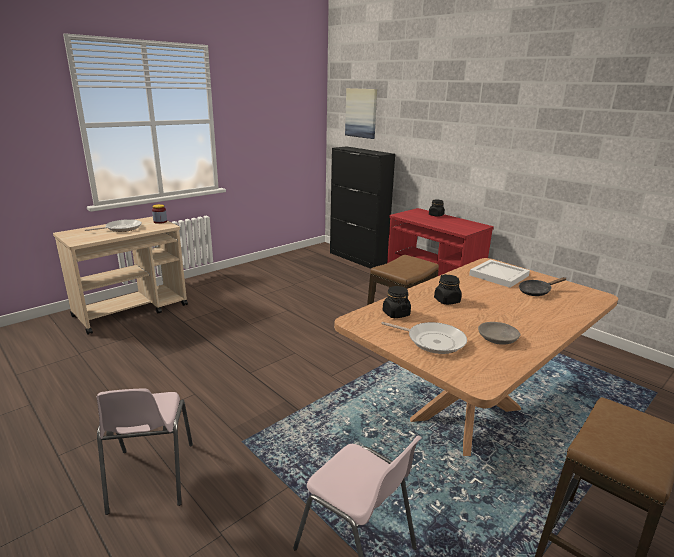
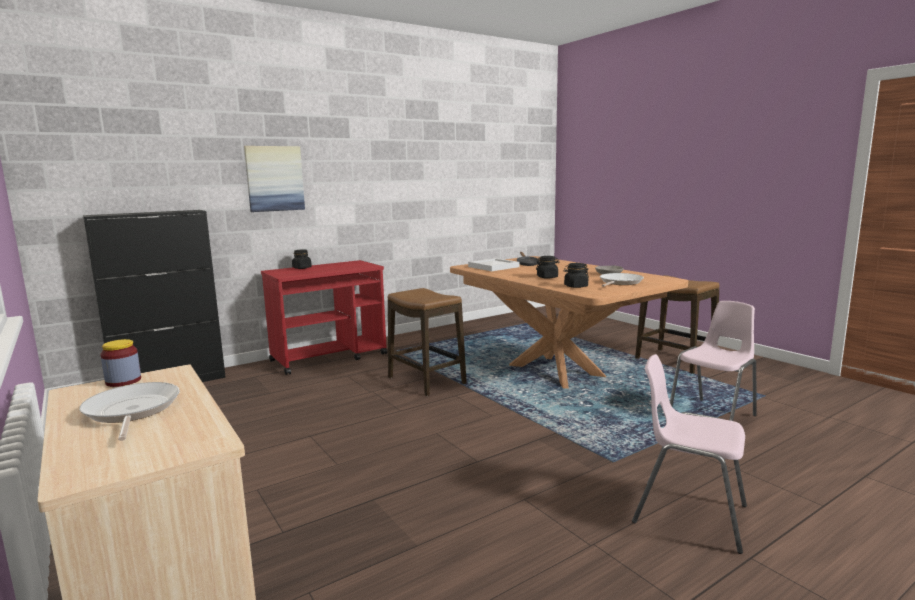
camera: 80 degrees left, 10 degrees down
(150, 477) = (688, 514): pink chair -> pink chair turned 150 degrees counterclockwise
(361, 113) = (109, 158): picture -> picture (274, 178)

